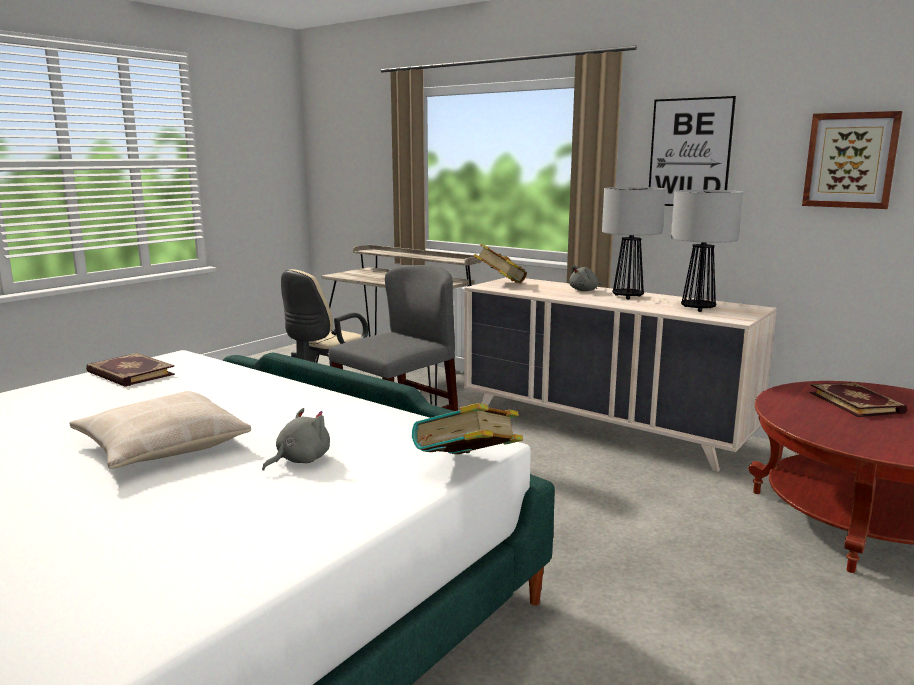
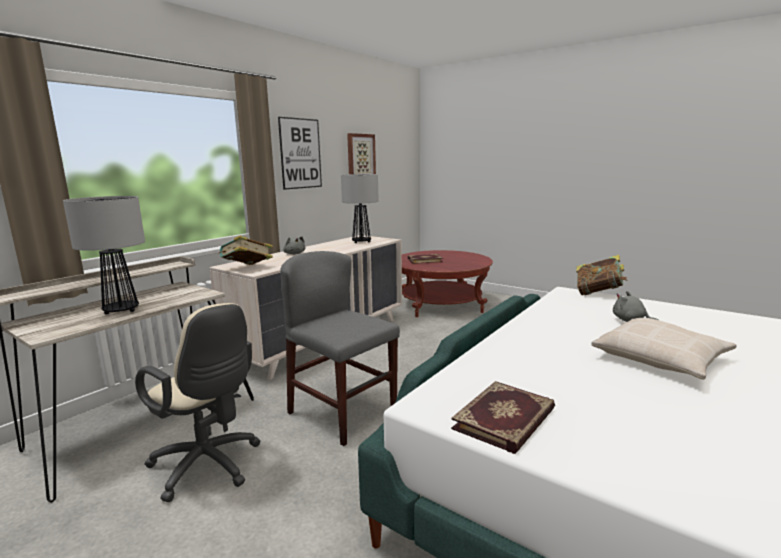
camera: 90 degrees left, 0 degrees up
(628, 297) = (322, 248): table lamp -> table lamp (122, 310)

